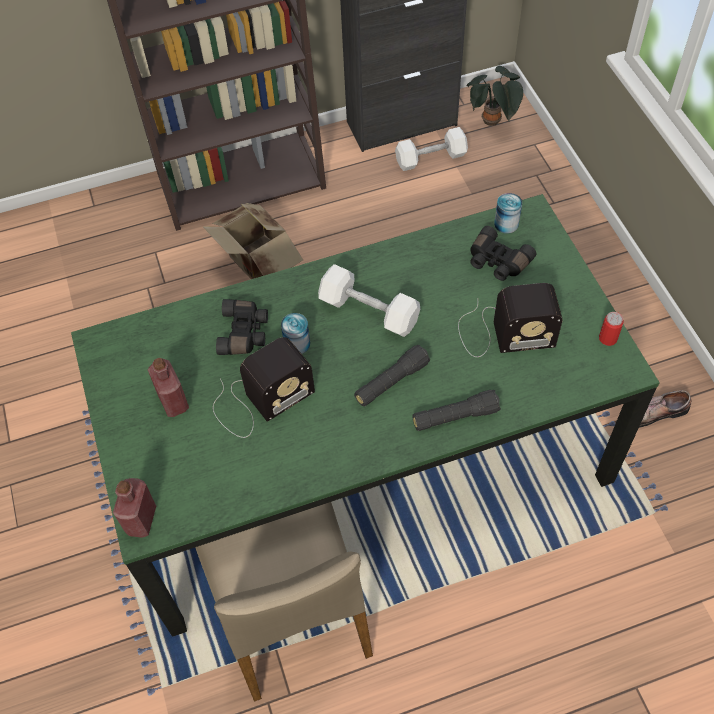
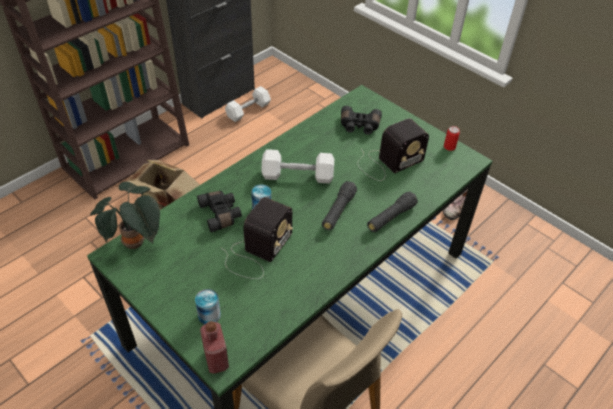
camera: 30 degrees left, 10 degrees down
(173, 402) = (194, 273): red bottle -> none
(492, 122) = (275, 82): potted plant -> potted plant (136, 243)
(506, 224) = (351, 105): can -> can (209, 315)

